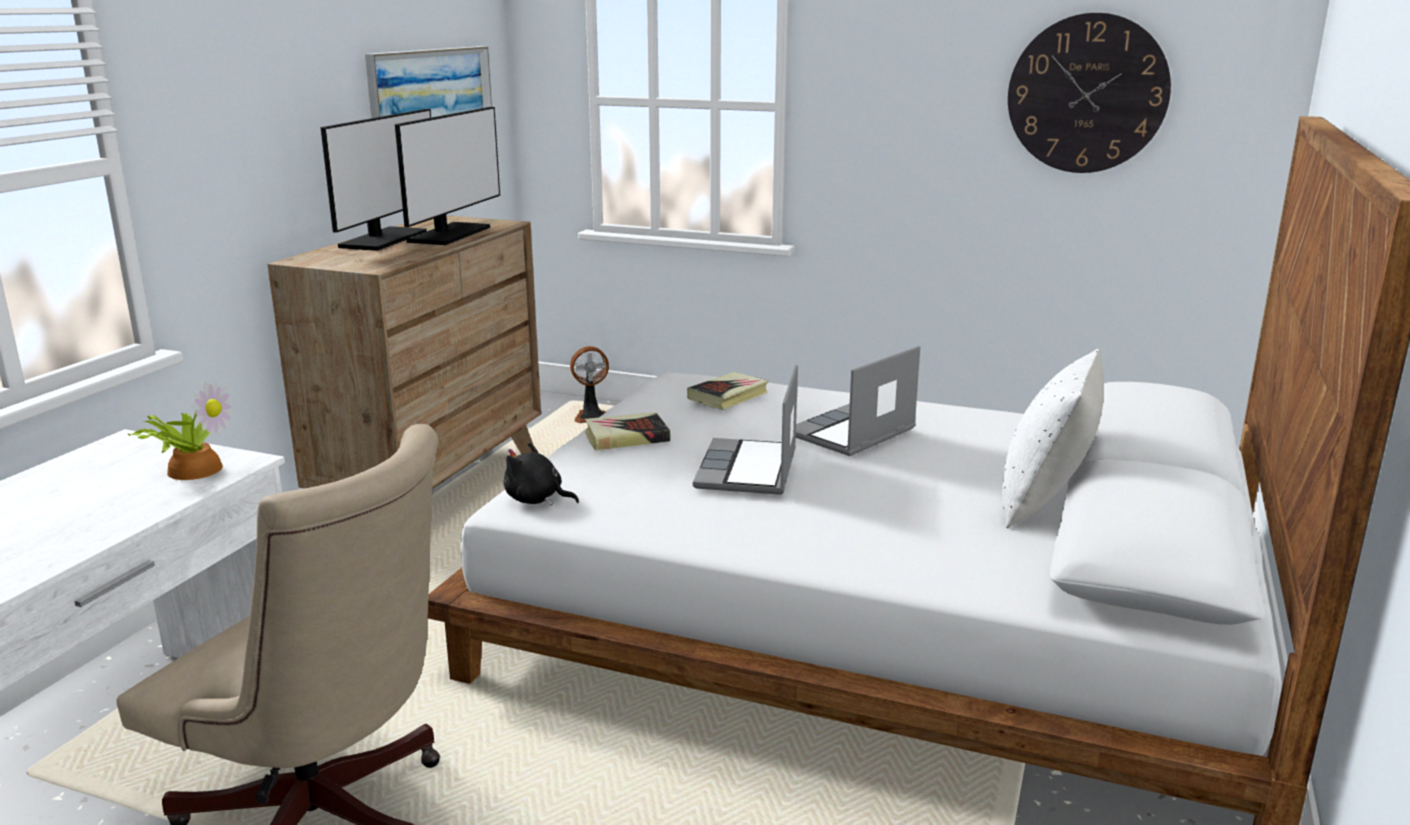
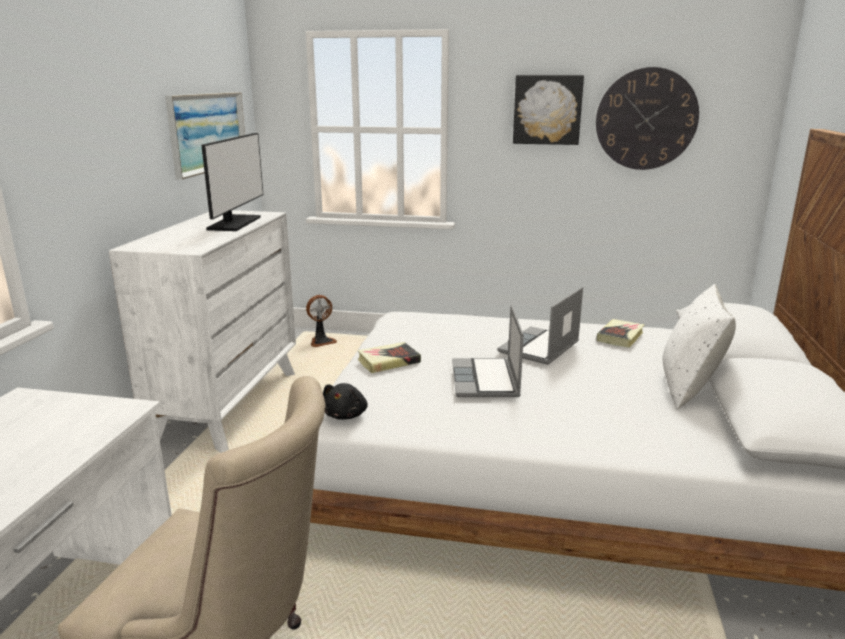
camera: 10 degrees left, 0 degrees up
(194, 468) = (89, 417): potted plant -> none
(383, 239) = (188, 229): monitor -> none
(433, 492) = (228, 405): brown dresser -> white dresser
(536, 499) = (346, 415): black plush toy -> black plush toy turned 90 degrees counterclockwise
(728, 396) = (445, 326): book -> book (620, 337)
(934, 77) = (547, 110): none -> picture

